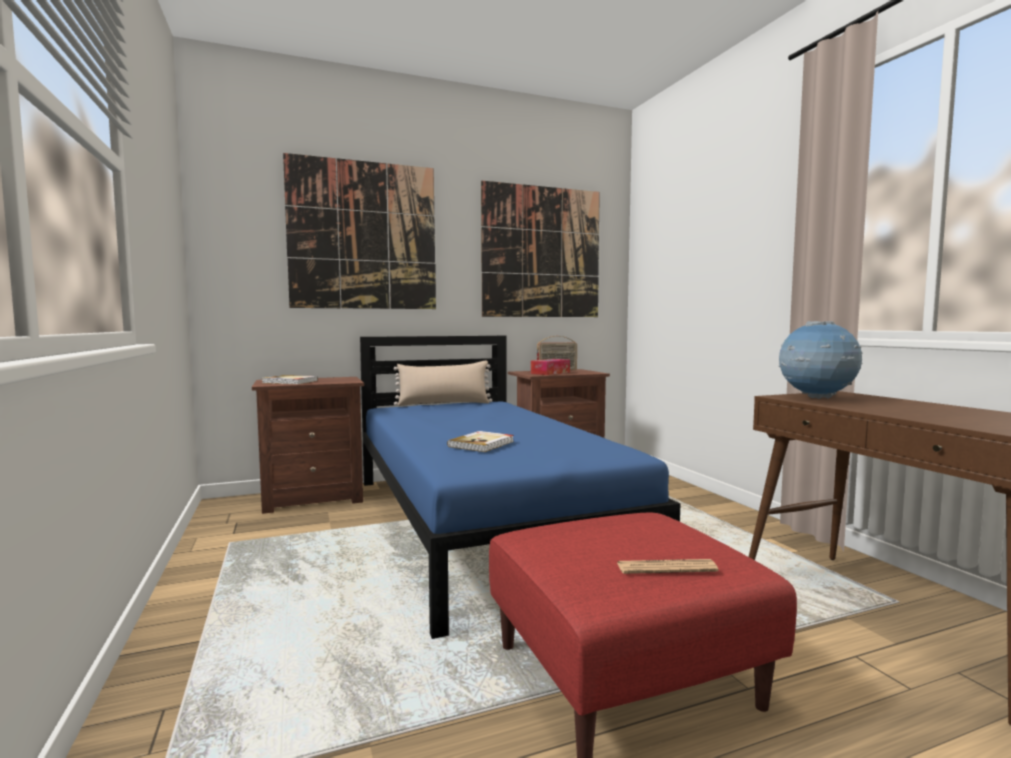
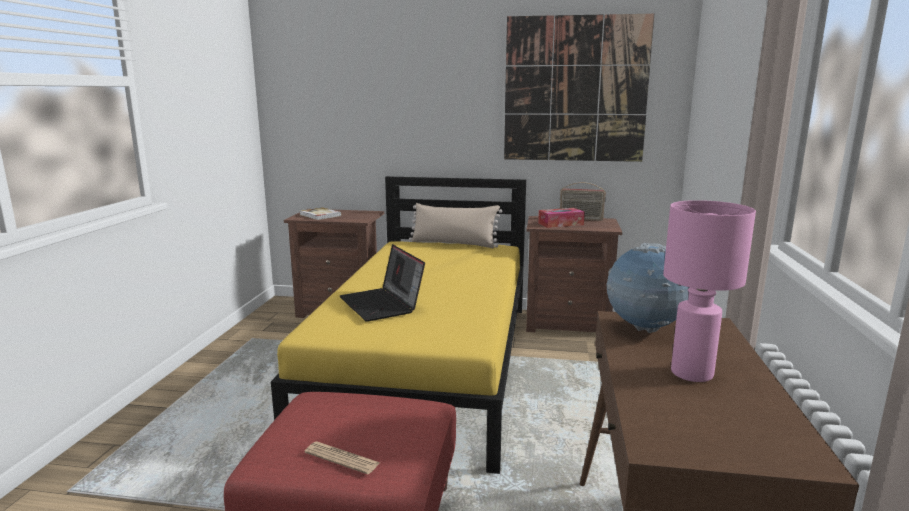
camera: 30 degrees right, 10 degrees up
(363, 235) = (391, 82): picture -> none
(482, 444) = (382, 305): book -> laptop
(482, 524) = (430, 365): blue bed -> yellow bed
(919, 409) = (693, 374): none -> pink table lamp

